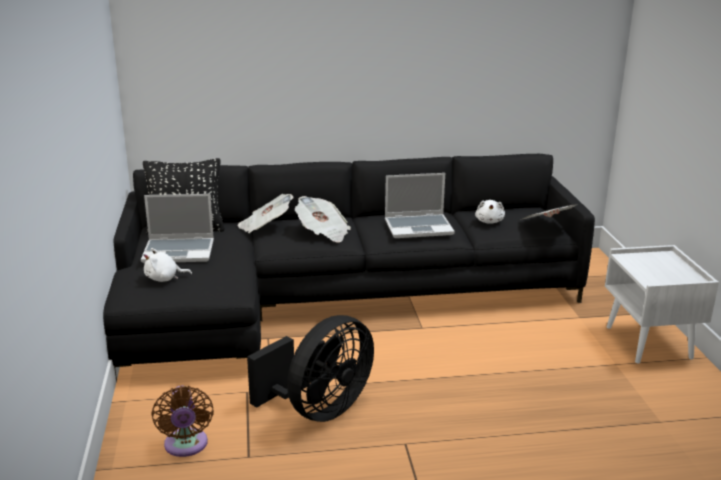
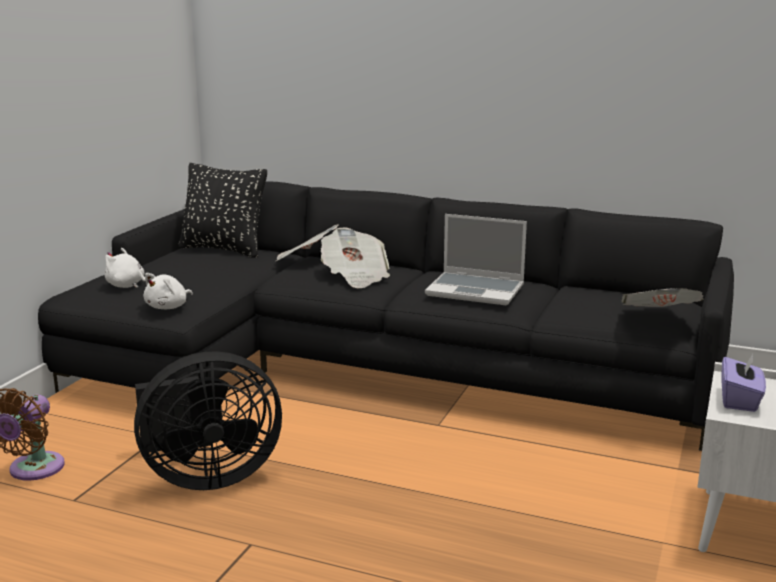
camera: 30 degrees right, 5 degrees down
(180, 251) = (179, 265): laptop -> none
(489, 221) = (584, 301): white plush toy -> white plush toy (168, 307)
(644, 270) = (740, 400): none -> purple tissue box

